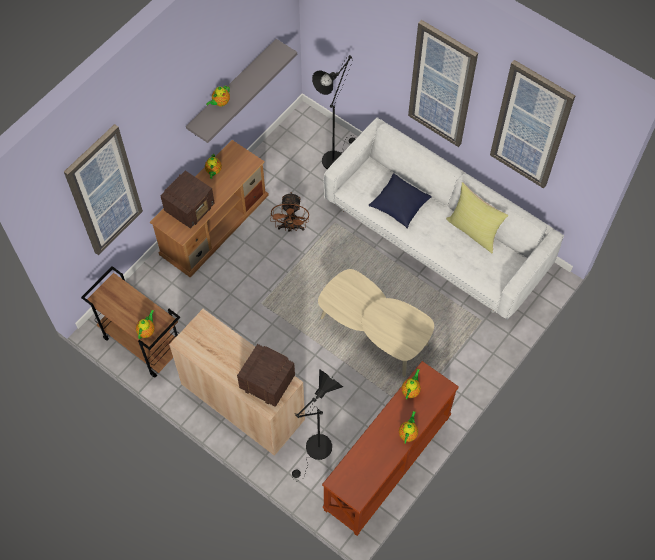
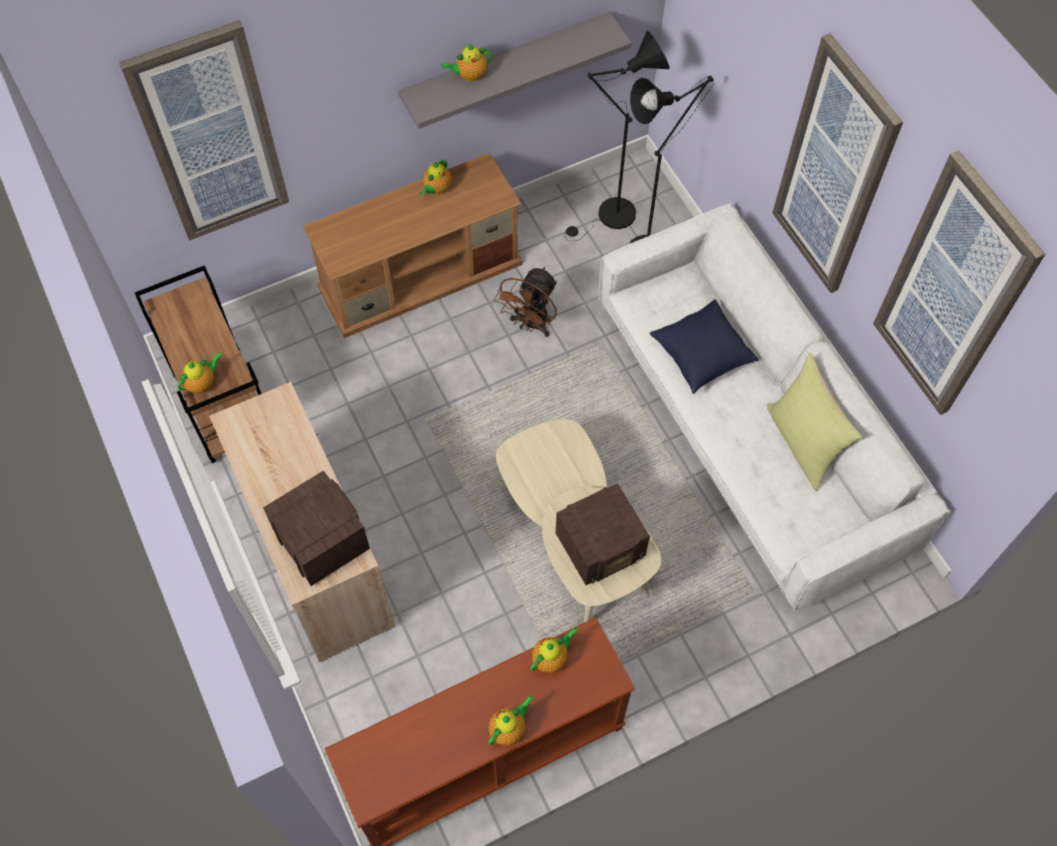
camera: 25 degrees right, 0 degrees up
(190, 208) = (373, 228): radio -> radio (601, 546)
(316, 452) = (386, 686): black floor lamp -> black floor lamp (610, 217)

